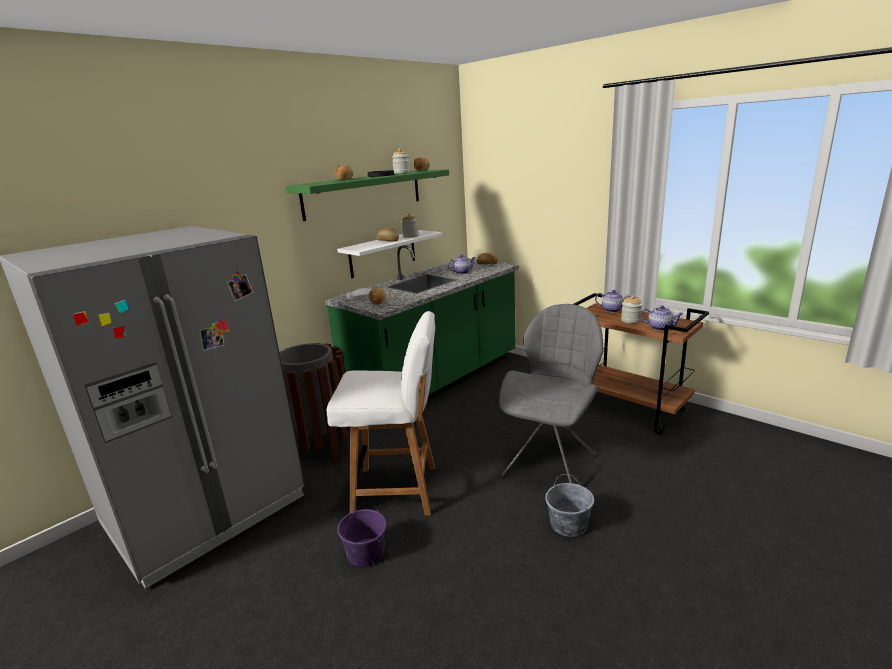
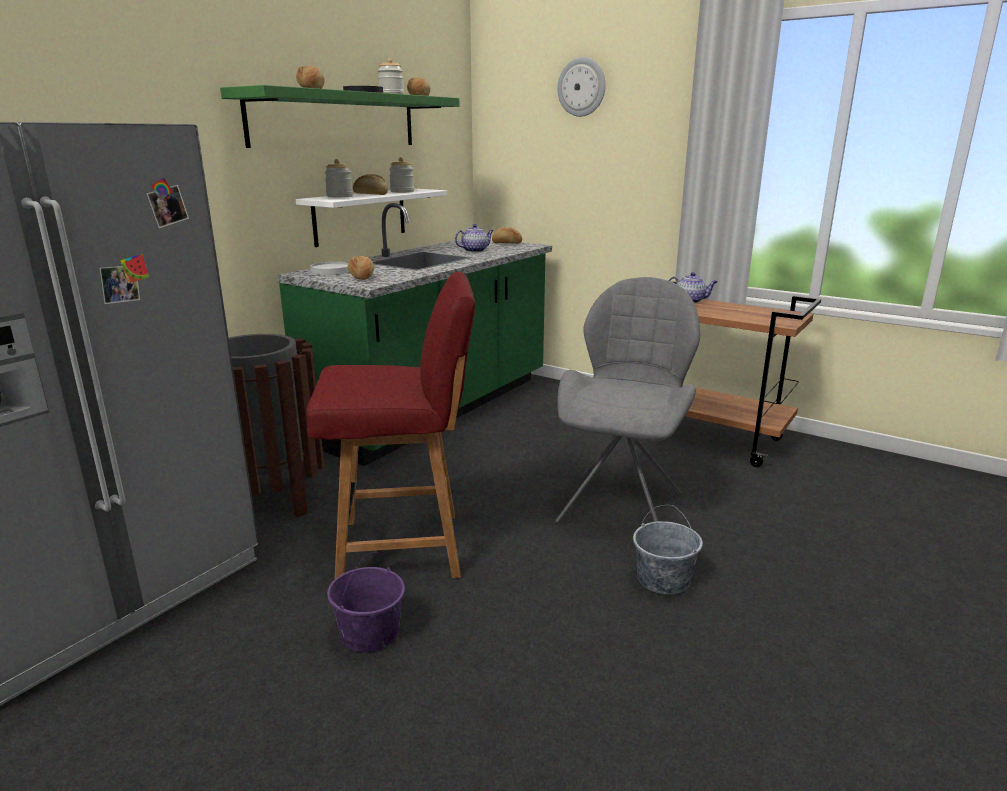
camera: 10 degrees left, 0 degrees up
(397, 490) = (404, 547): white chair -> red chair
(536, 155) = (582, 87): none -> wall clock
(631, 320) = (719, 311): jar -> jar (339, 196)
(660, 327) = (762, 318): teapot -> none

